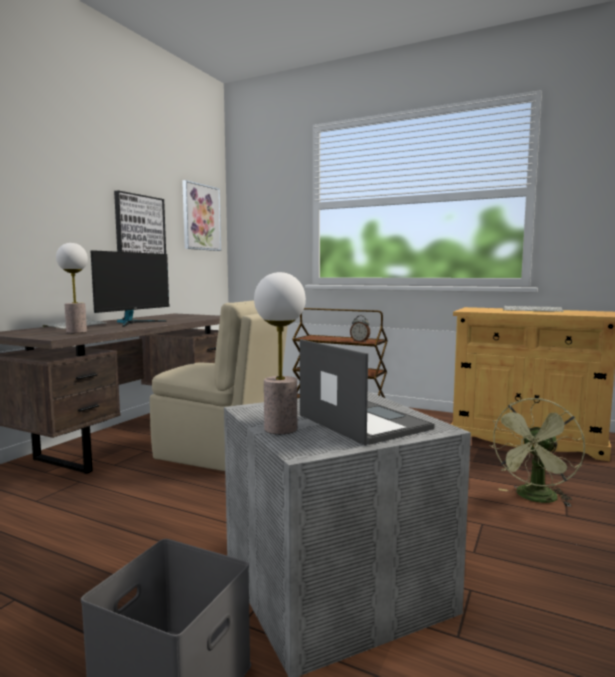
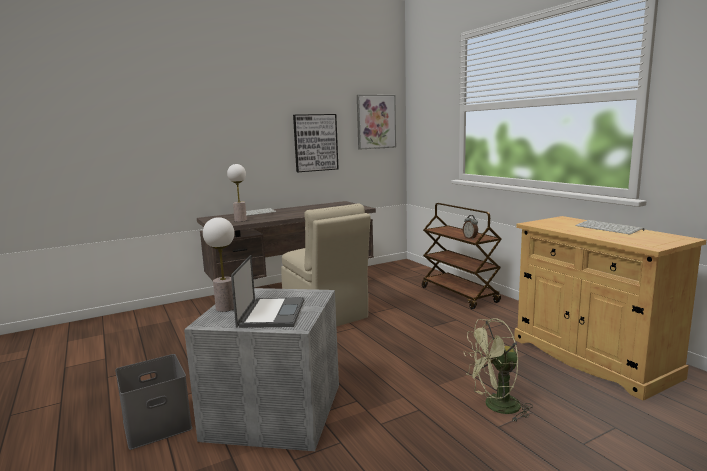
camera: 35 degrees right, 5 degrees up
(133, 323) = (291, 212): monitor -> none

